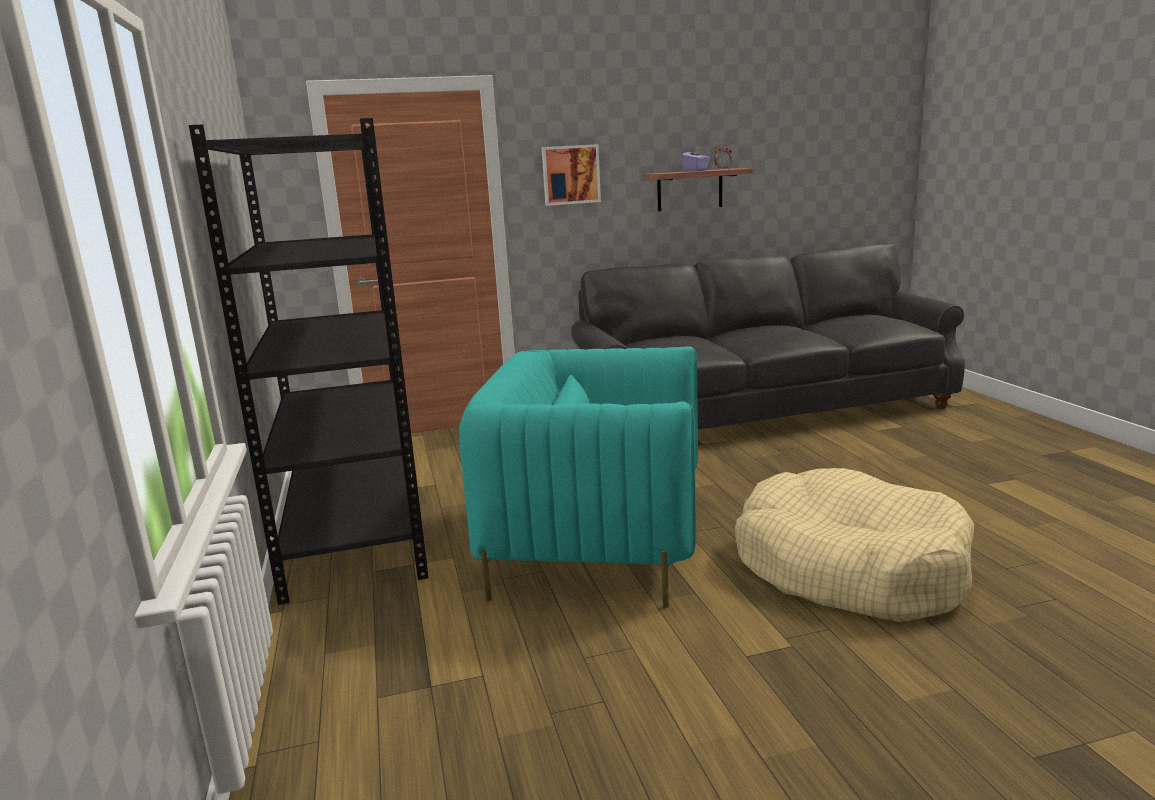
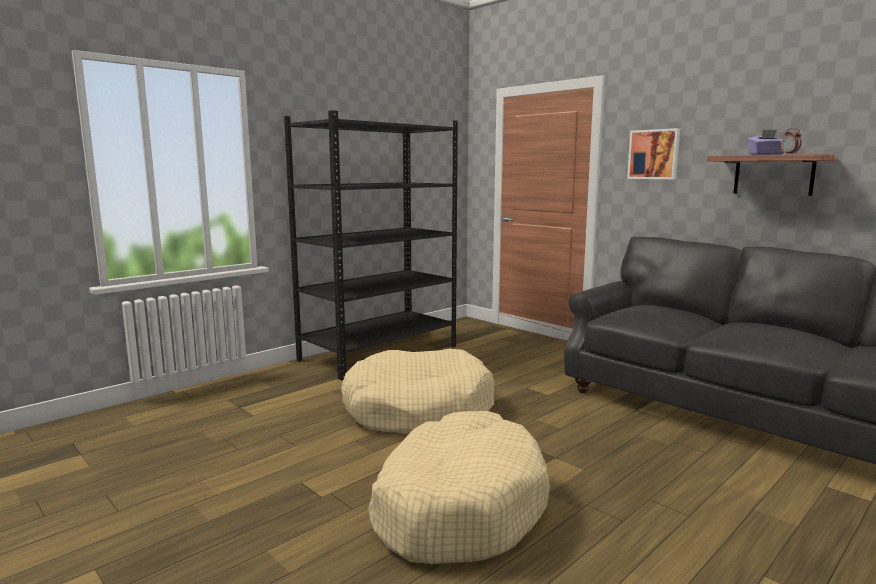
camera: 60 degrees right, 5 degrees down
(597, 543) = (418, 409): turquoise armchair -> beige dog bed

